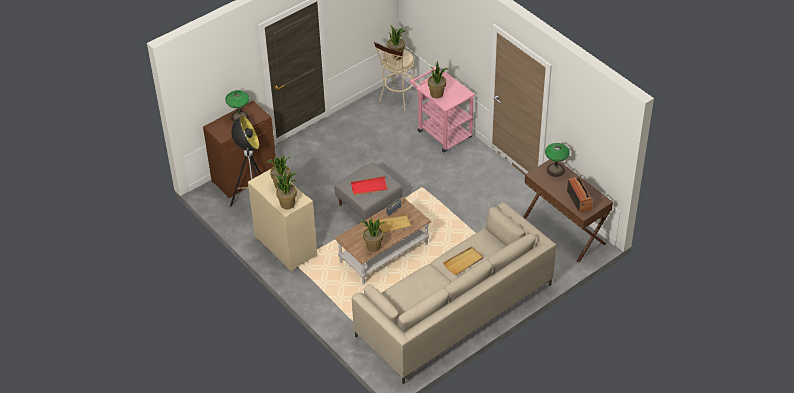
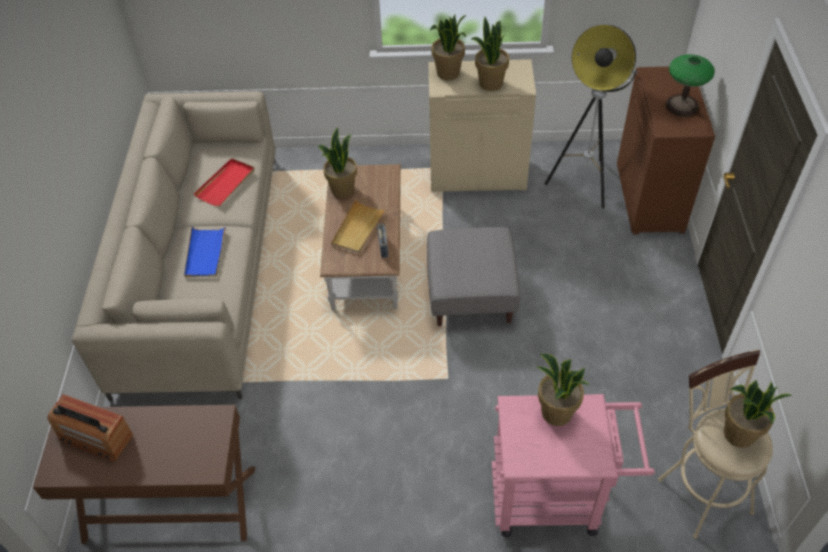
camera: 130 degrees right, 5 degrees up
(369, 187) = (463, 255): red tray -> red tray (226, 184)
(463, 262) = (205, 253): beige tray -> blue tray
(555, 170) = (192, 458): table lamp -> none

